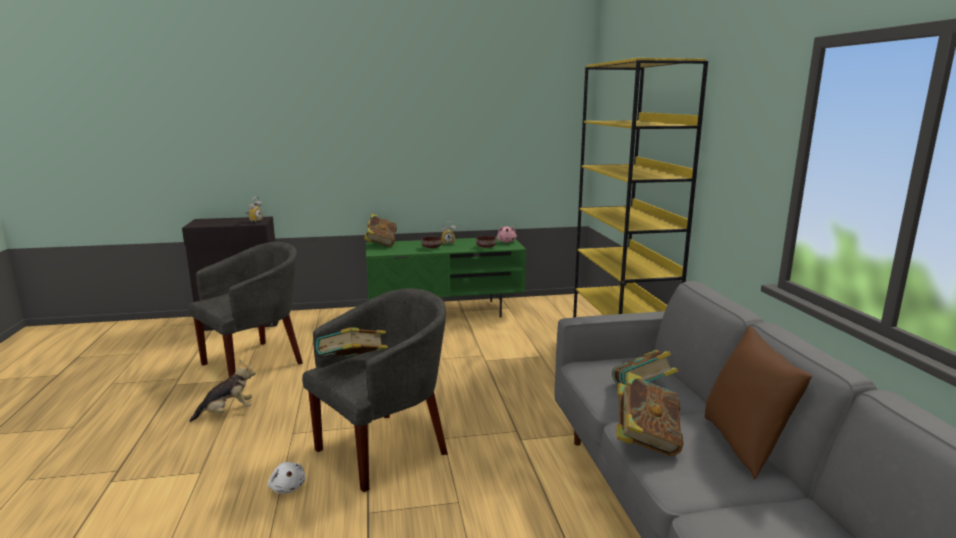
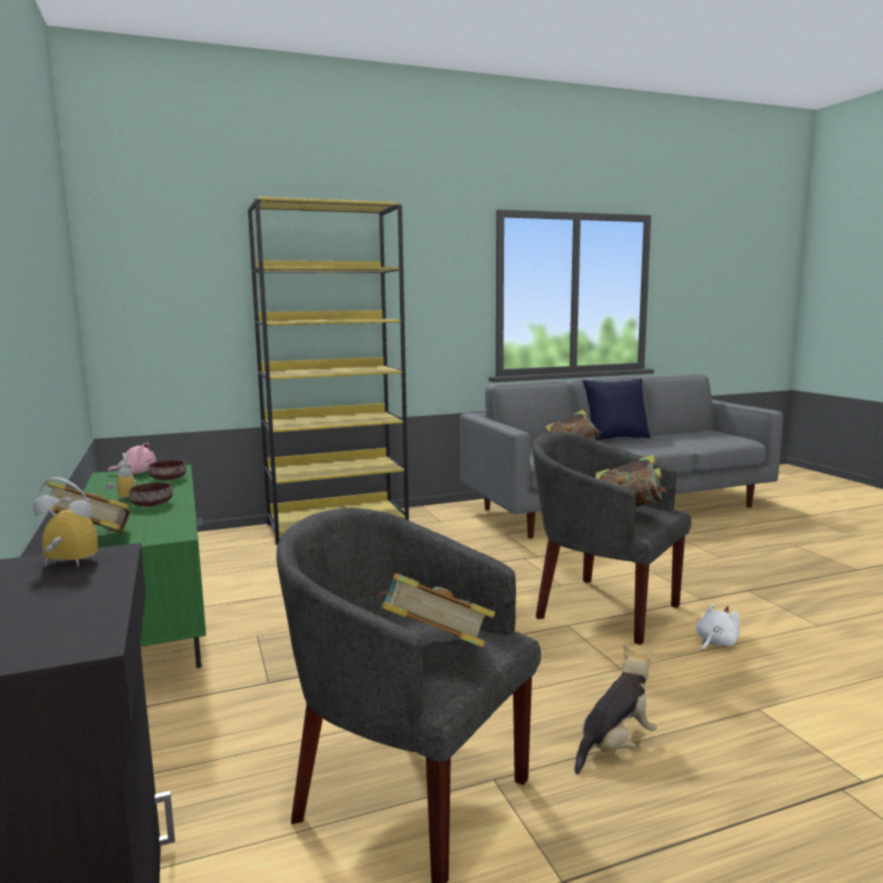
camera: 100 degrees left, 5 degrees down
(227, 412) = (615, 745): plush toy -> plush toy turned 90 degrees clockwise
(646, 440) = (635, 450): book -> book (433, 650)
(744, 445) = (615, 439): brown pillow -> blue pillow

